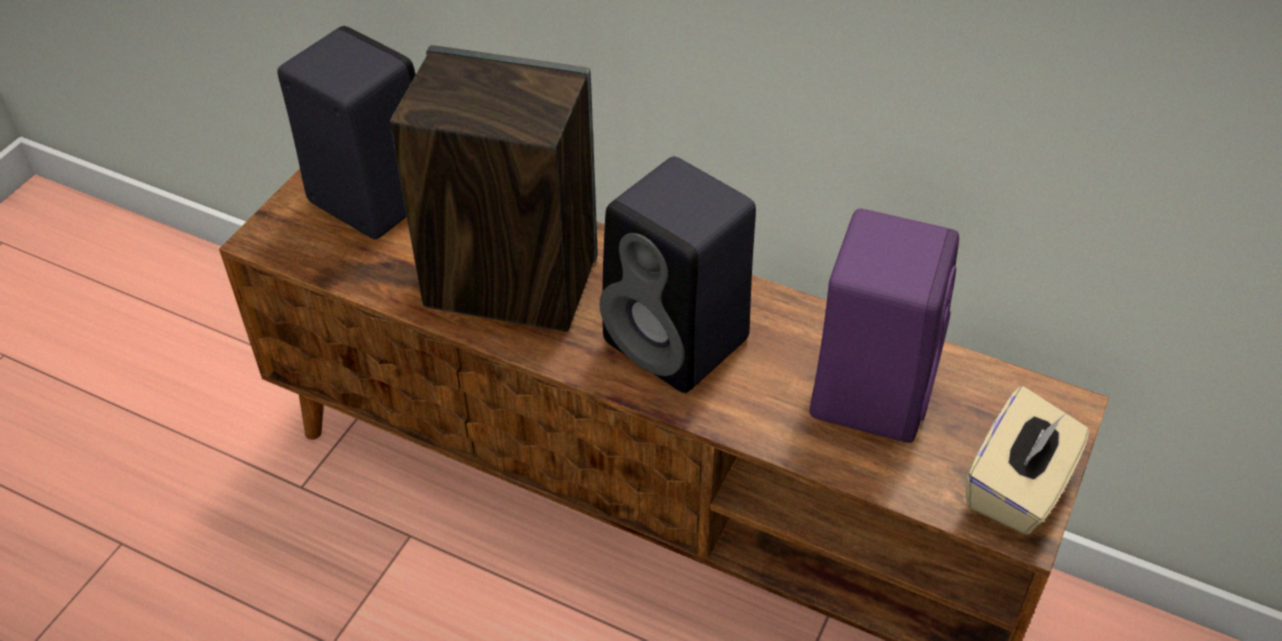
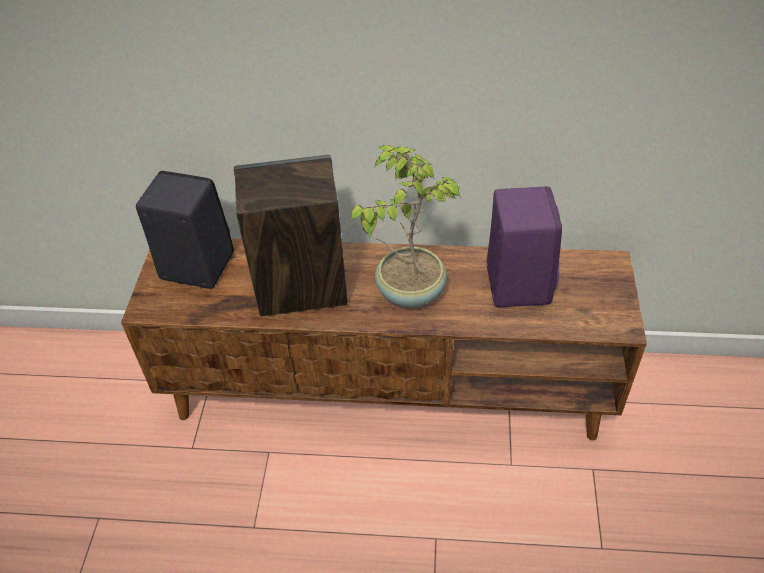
camera: 20 degrees left, 0 degrees up
(680, 342) = (409, 290): black speaker -> potted plant
(1018, 487) = (611, 308): beige tissue box -> none

